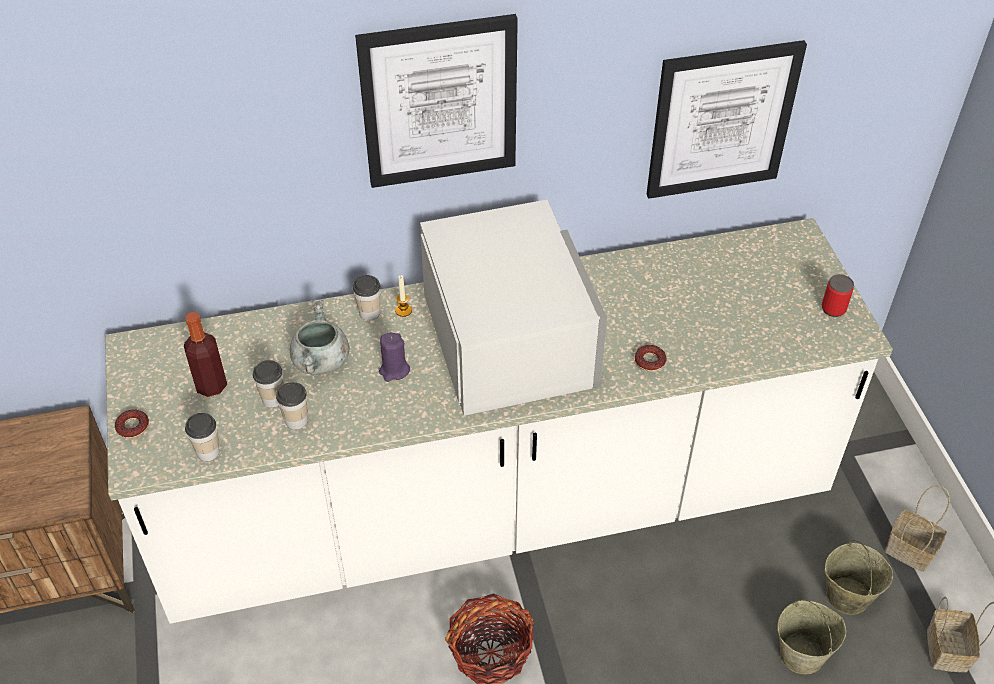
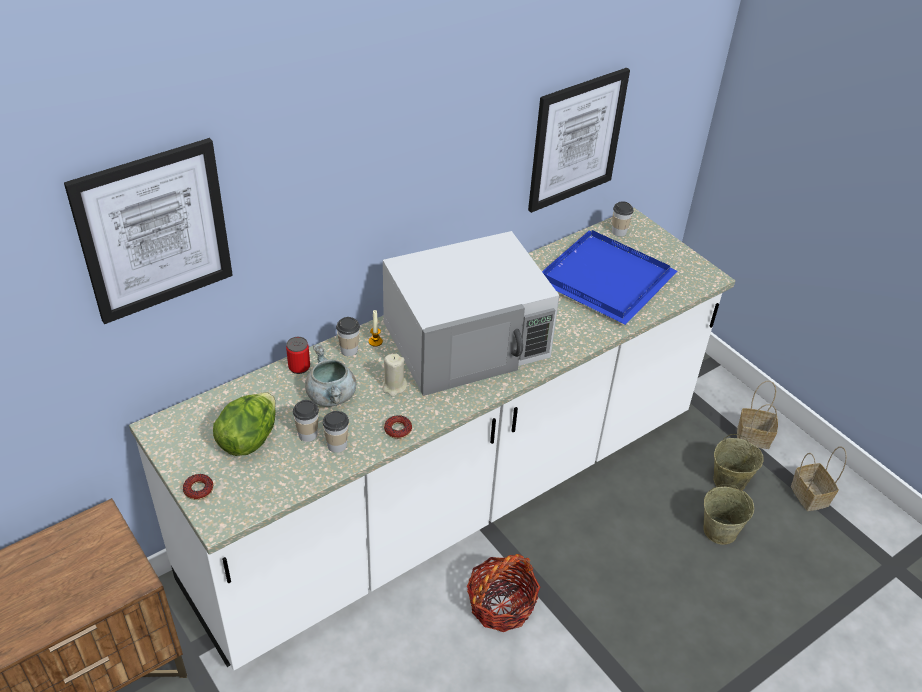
camera: 25 degrees left, 5 degrees down
(208, 451) = (276, 490): cup -> cup (619, 232)
(211, 385) = (249, 439): bottle -> lettuce
(394, 370) = (394, 387): purple candle -> beige candle
(439, 102) = (391, 157): picture -> picture (154, 231)
(508, 337) = (467, 340): white microwave -> white microwave turned 105 degrees clockwise
(650, 361) = (580, 330): donut -> donut (398, 430)
(720, 301) = (604, 277): none -> blue tray
(833, 309) = (682, 264): can -> can (299, 367)

